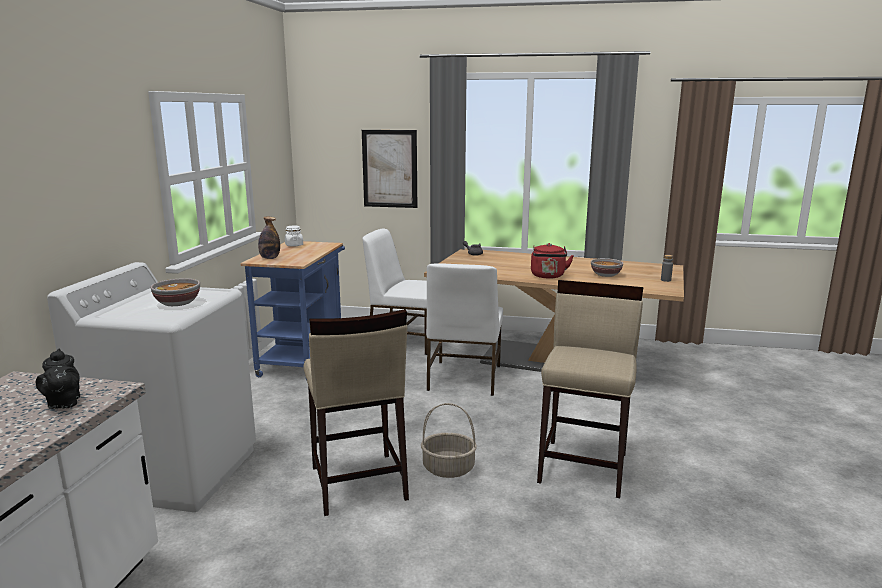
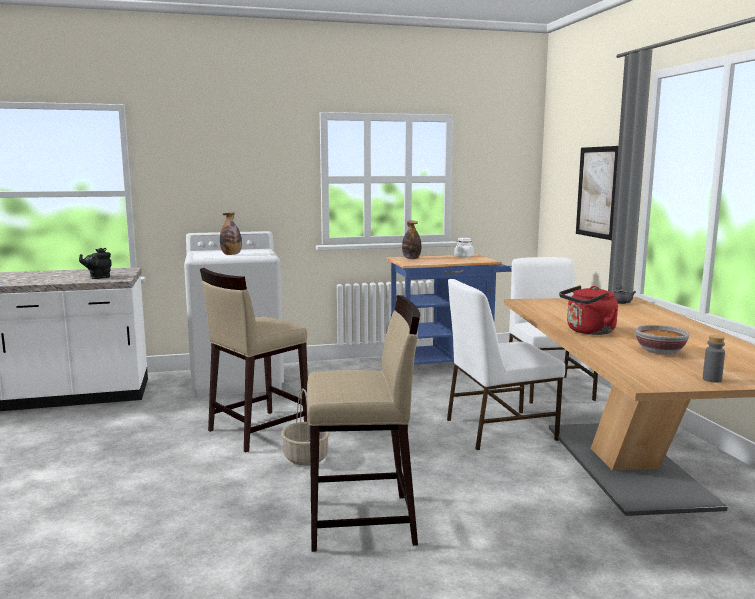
camera: 65 degrees right, 5 degrees down
(178, 303) = (231, 255): bowl -> bottle

